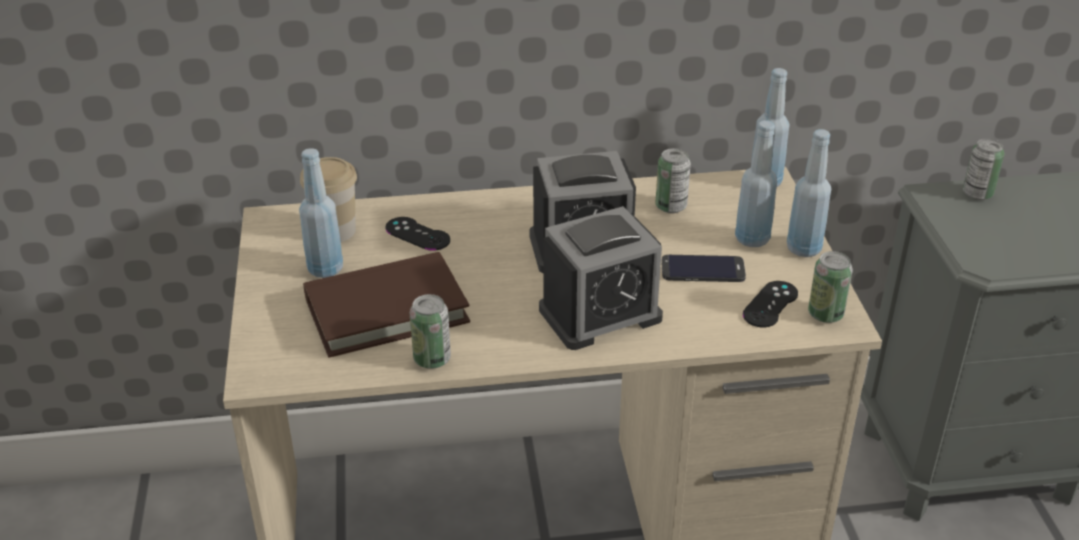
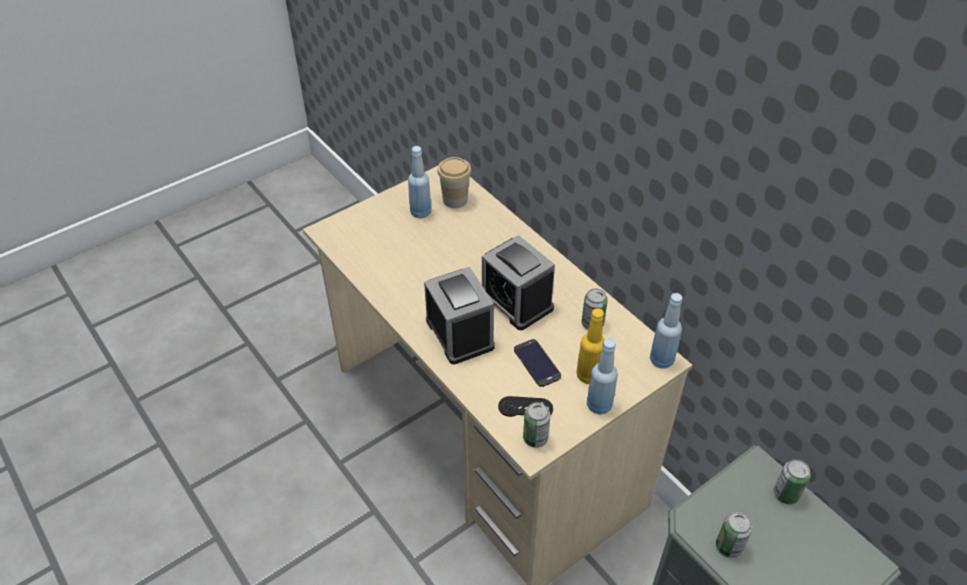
camera: 60 degrees right, 10 degrees up
(386, 310) = (403, 250): brown book -> none
(417, 234) = (476, 231): black game controller -> none
(432, 359) = (376, 284): can -> can (728, 547)
(600, 314) = (459, 333): alarm clock -> alarm clock turned 150 degrees counterclockwise
(752, 239) = (588, 375): blue bottle -> yellow bottle

